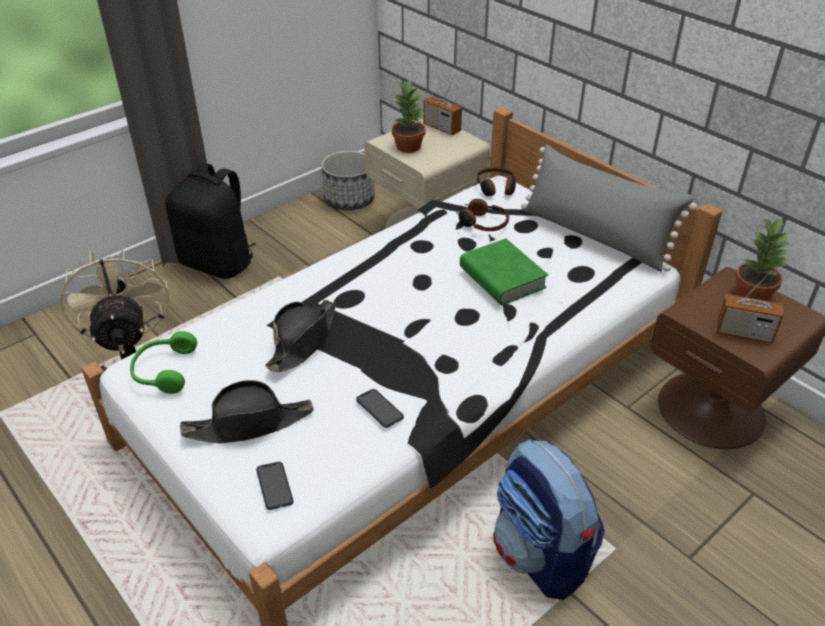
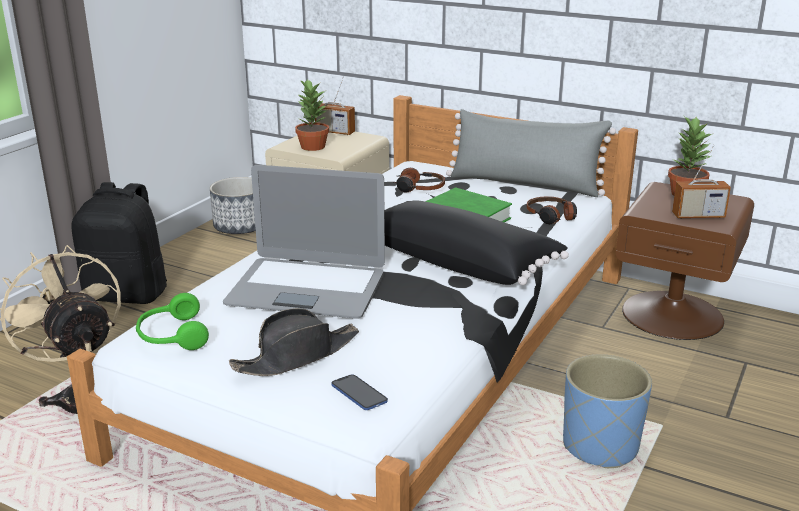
camera: 20 degrees left, 15 degrees down
(303, 340) = (307, 289): black hat -> laptop
(379, 409) = (421, 320): phone -> none
(462, 338) = (460, 262): none -> black pillow
(496, 188) = (412, 167): headphones -> headphones (551, 217)
(541, 555) = (601, 446): backpack -> blue planter

